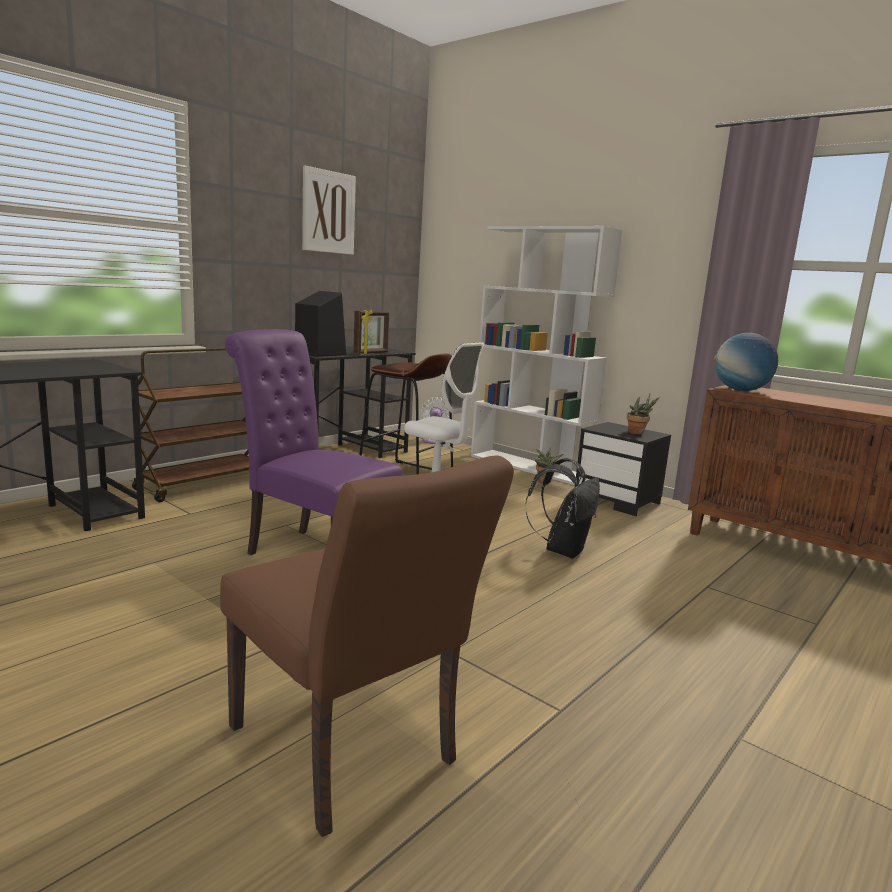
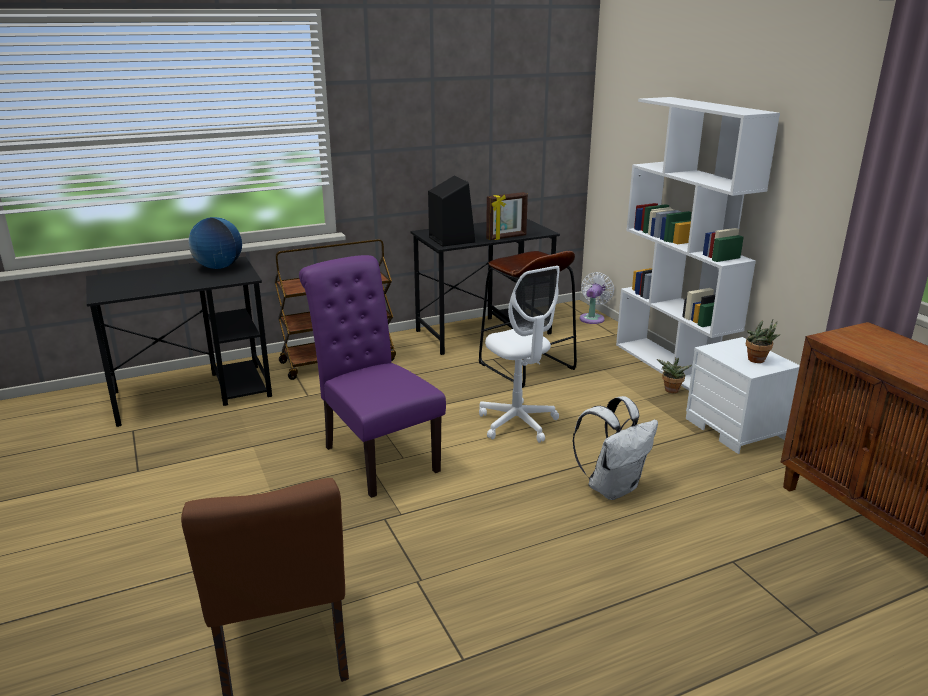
camera: 25 degrees right, 10 degrees up
(328, 212) = (475, 86): picture -> none
(563, 550) = (612, 487): black backpack -> white backpack
(618, 501) = (736, 429): black nightstand -> white nightstand
(741, 390) = (849, 342): globe -> globe (218, 267)

